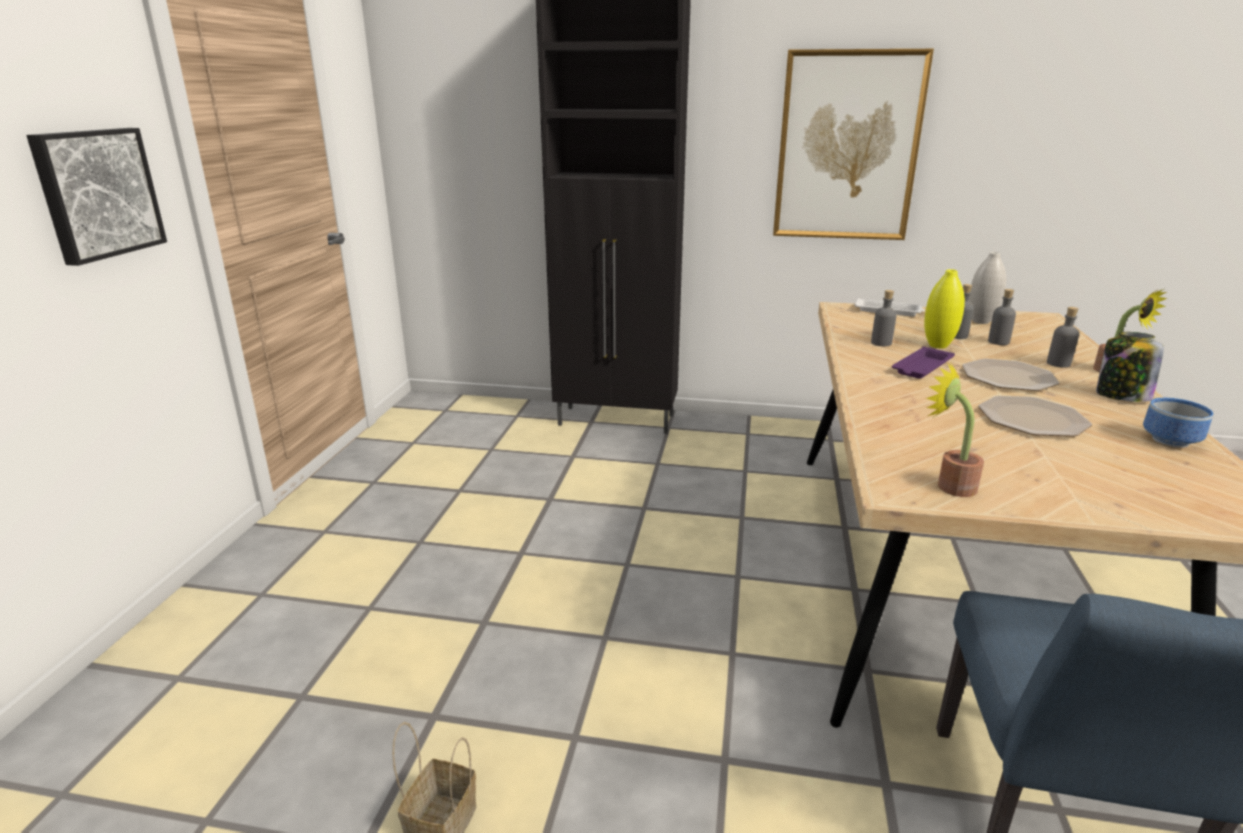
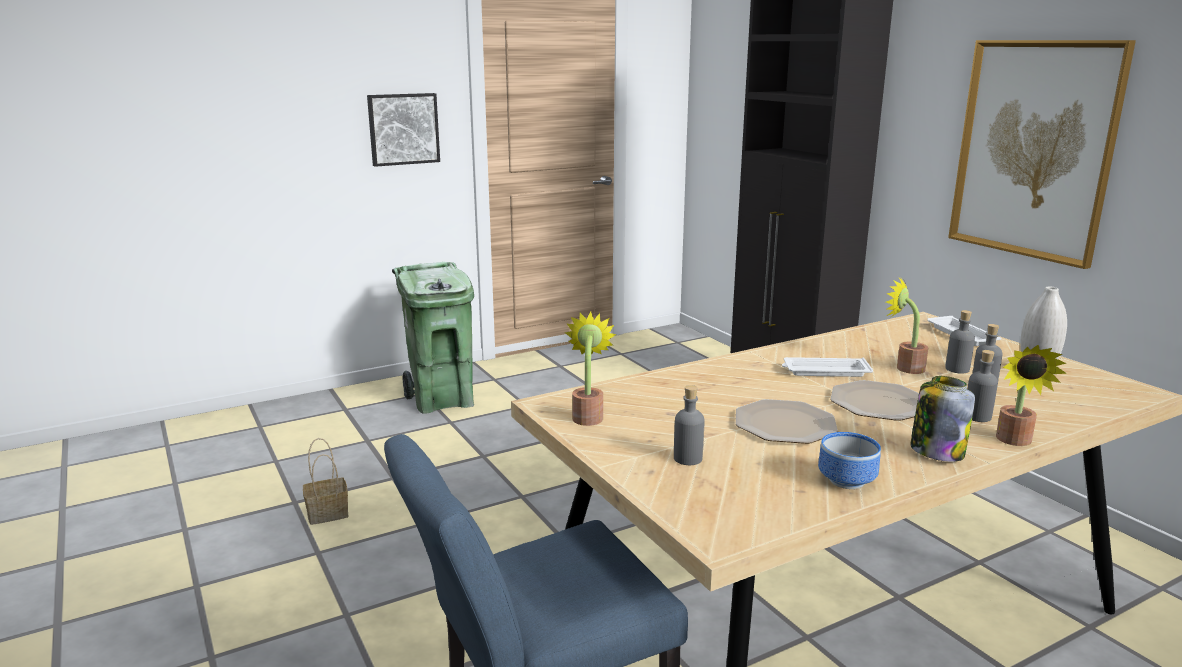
camera: 50 degrees right, 5 degrees down
(306, 588) = (442, 400): none -> green trash can
(881, 343) = (857, 349): grey bottle -> grey bottle (688, 458)
(921, 368) = (824, 371): purple tray -> white tray
(938, 345) = (904, 367): yellow vase -> potted plant

